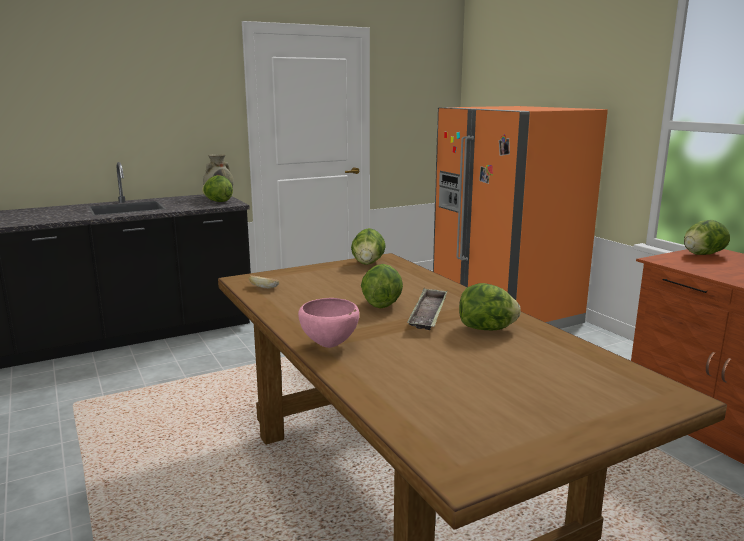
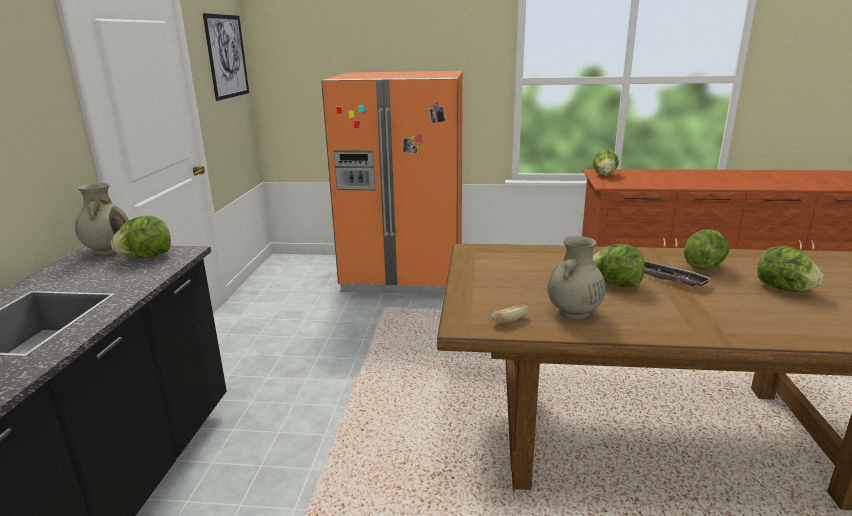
camera: 55 degrees left, 5 degrees up
(300, 300) = (573, 313): none -> beige vase
(330, 345) = (718, 328): pink bowl -> none
(368, 263) = (479, 259): lettuce -> lettuce (783, 289)
(426, 87) = (227, 56): none -> picture

